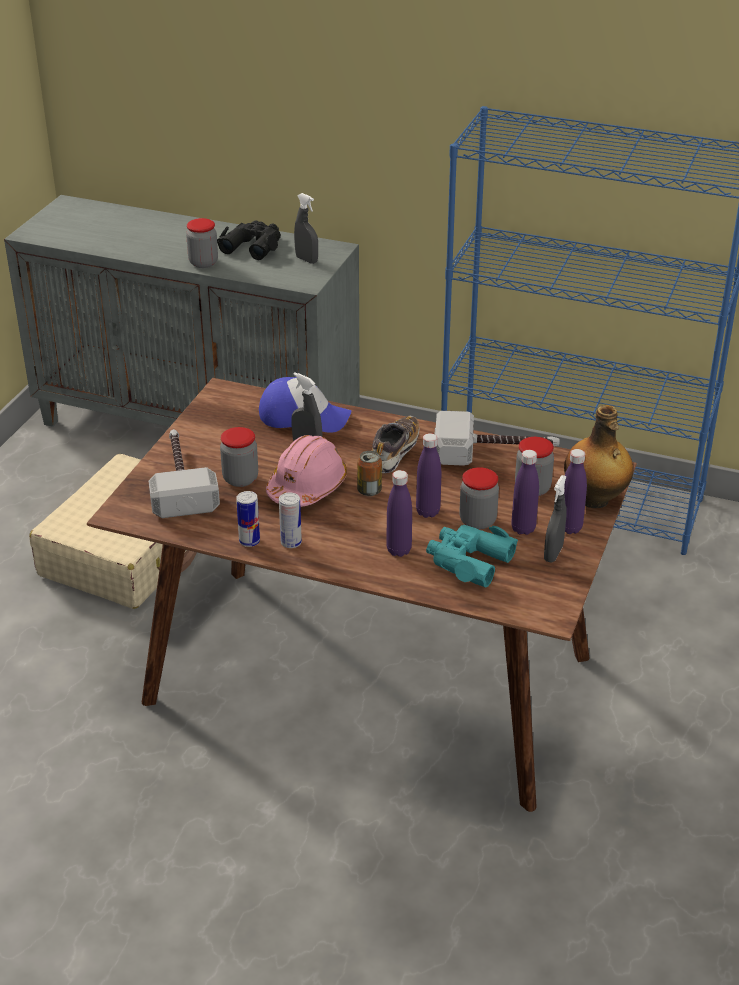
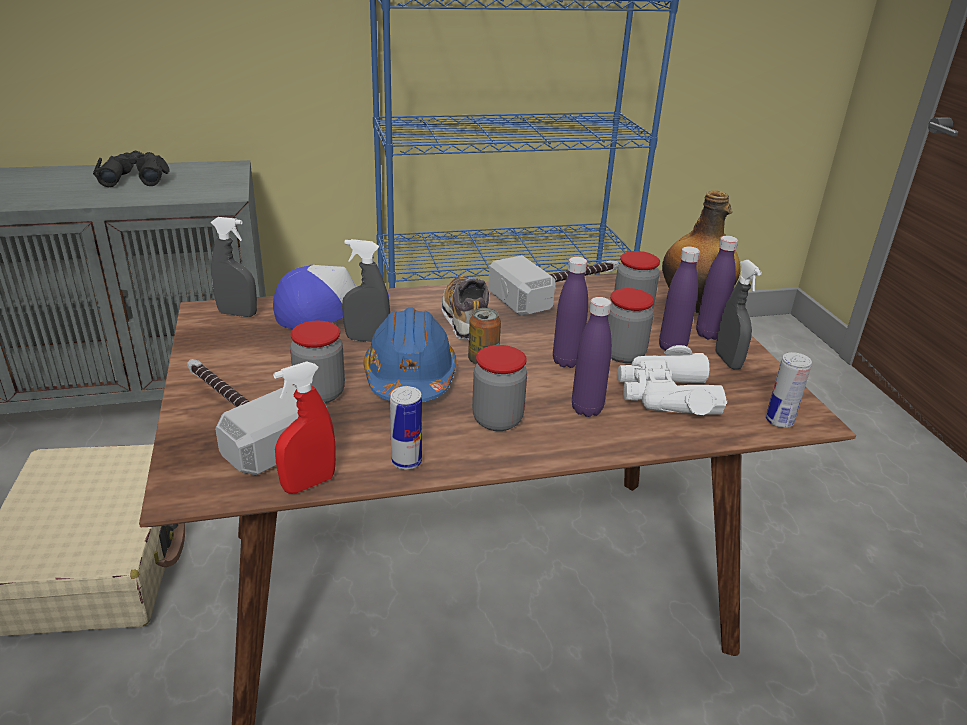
camera: 35 degrees left, 5 degrees down
(184, 533) = (309, 484): none -> red spray bottle
(203, 263) = (87, 198): jar -> jar (497, 420)
(291, 543) = (460, 444): can -> can (779, 421)
(306, 260) = (208, 178): grey spray bottle -> grey spray bottle (237, 314)
(307, 486) = (410, 377): pink hard hat -> blue hard hat
(468, 561) = (666, 395): turquoise binoculars -> white binoculars

